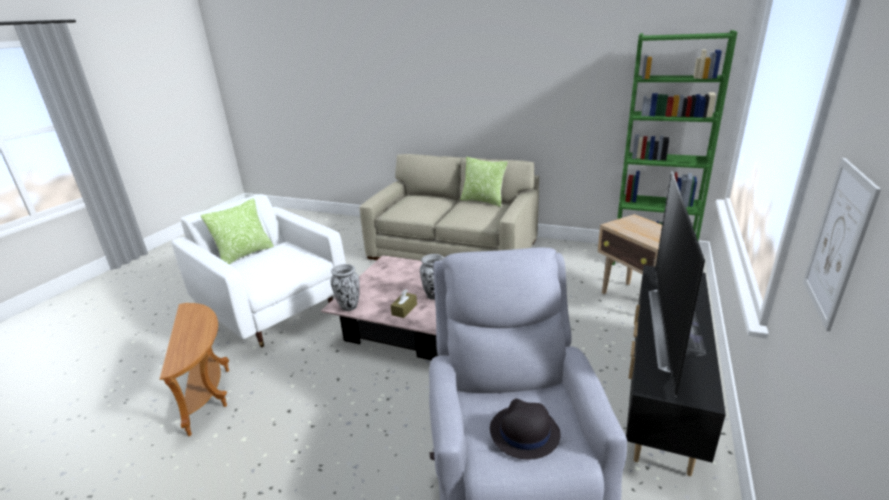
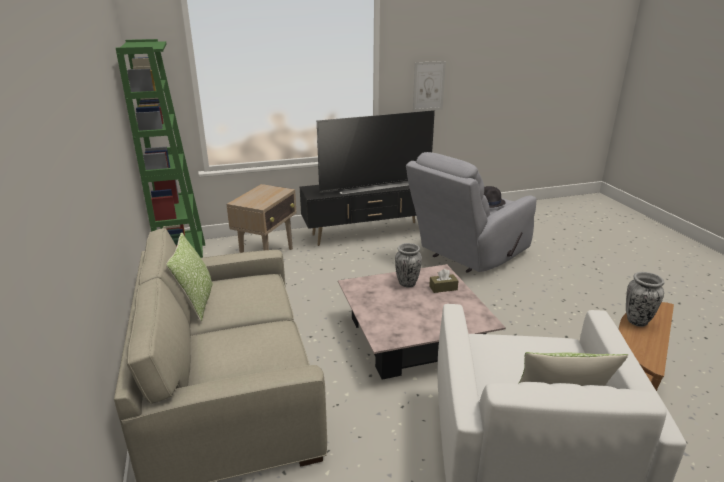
camera: 130 degrees left, 0 degrees up
(348, 307) = (479, 315): vase -> vase (637, 321)

